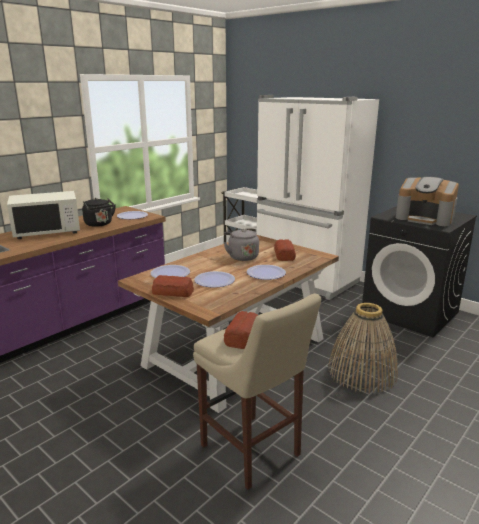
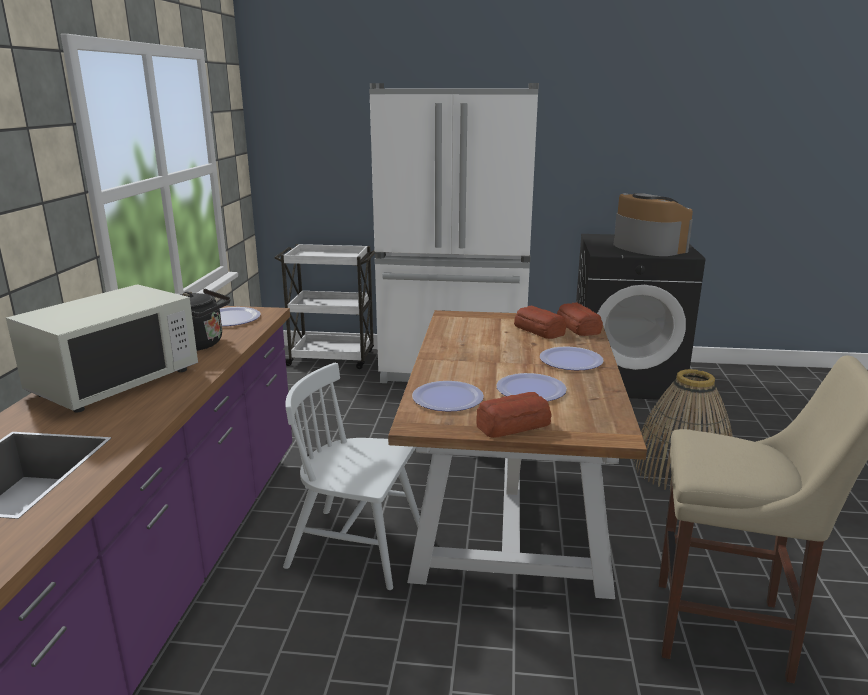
camera: 35 degrees left, 0 degrees up
(141, 344) = (357, 547): none -> white chair
(242, 256) = (492, 346): grey kettle -> none
(243, 336) = (724, 453): bread -> bread (578, 327)
(425, 218) = (647, 247): coffee machine -> coffee machine turned 120 degrees counterclockwise

